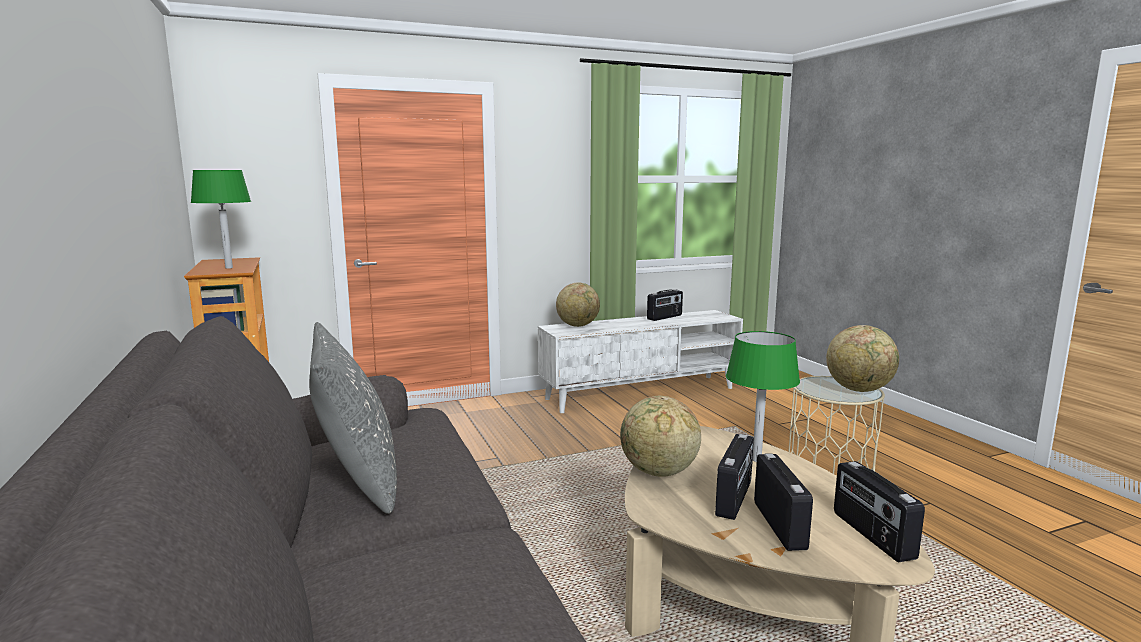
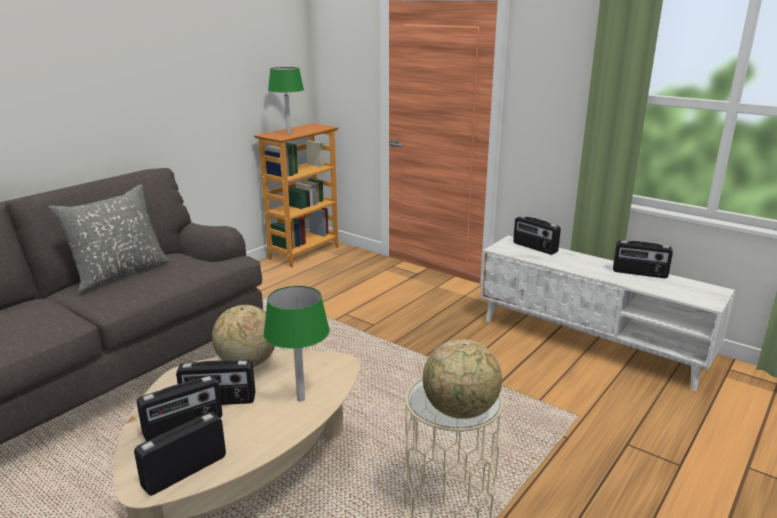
camera: 60 degrees right, 10 degrees up
(578, 325) = (534, 248): globe -> radio

